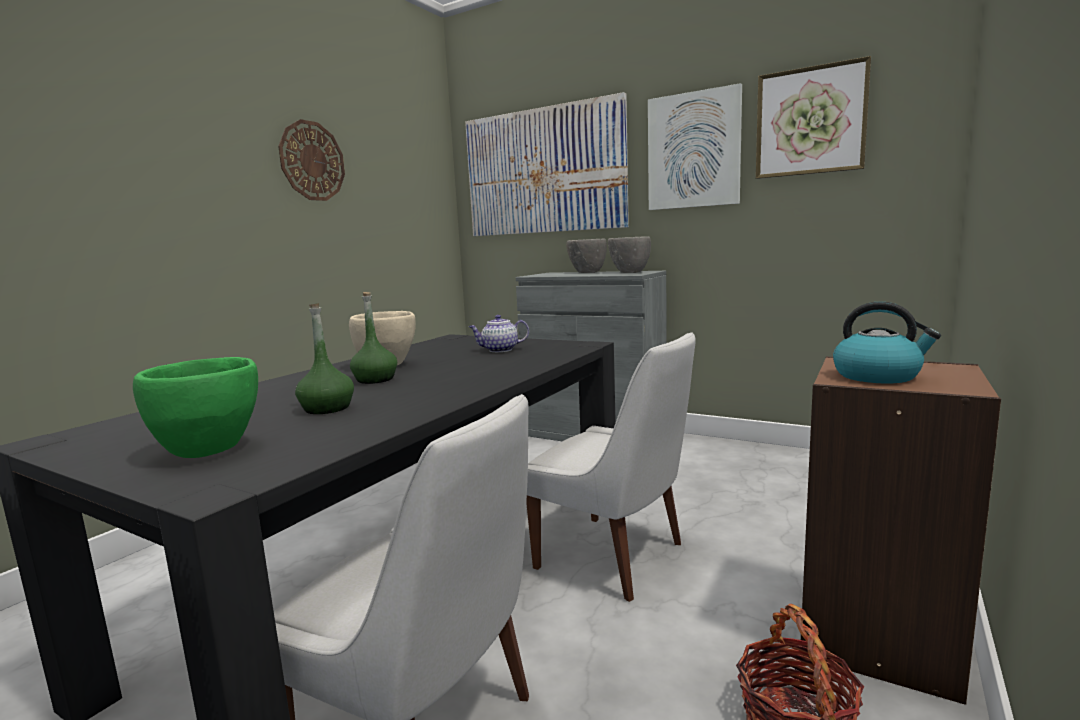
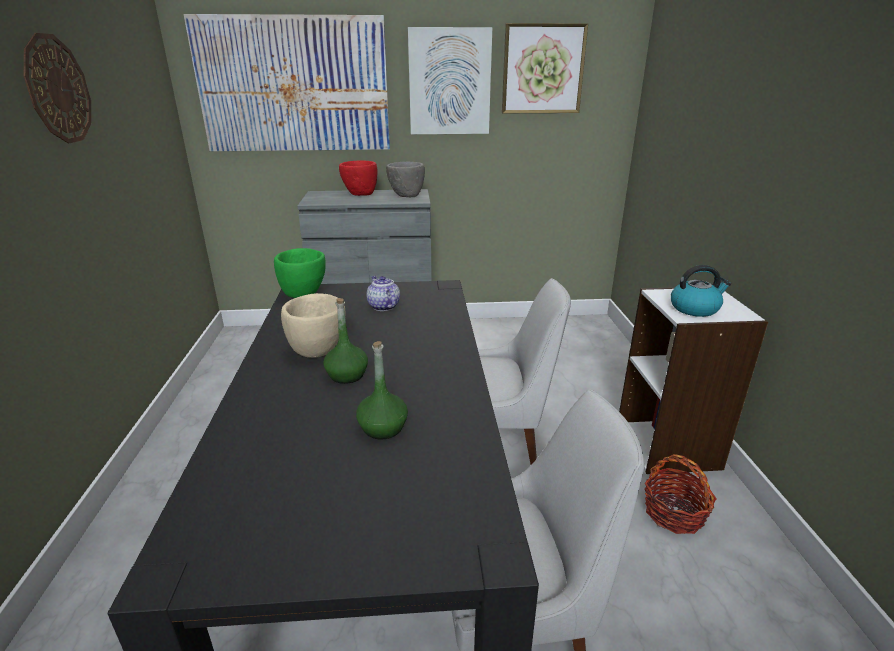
camera: 35 degrees left, 15 degrees up
(210, 451) = (391, 516): green bowl -> green bowl (304, 294)
(499, 350) = (383, 306): teapot -> teapot turned 105 degrees clockwise
(587, 273) = (360, 194): grey bowl -> red bowl
(881, 636) = (668, 445): brown bookcase -> white bookcase

